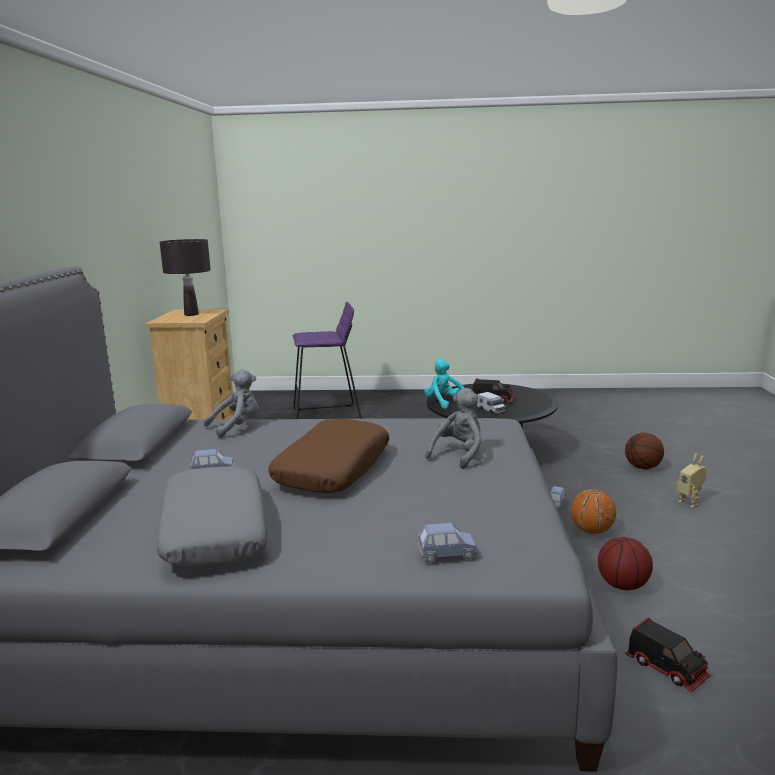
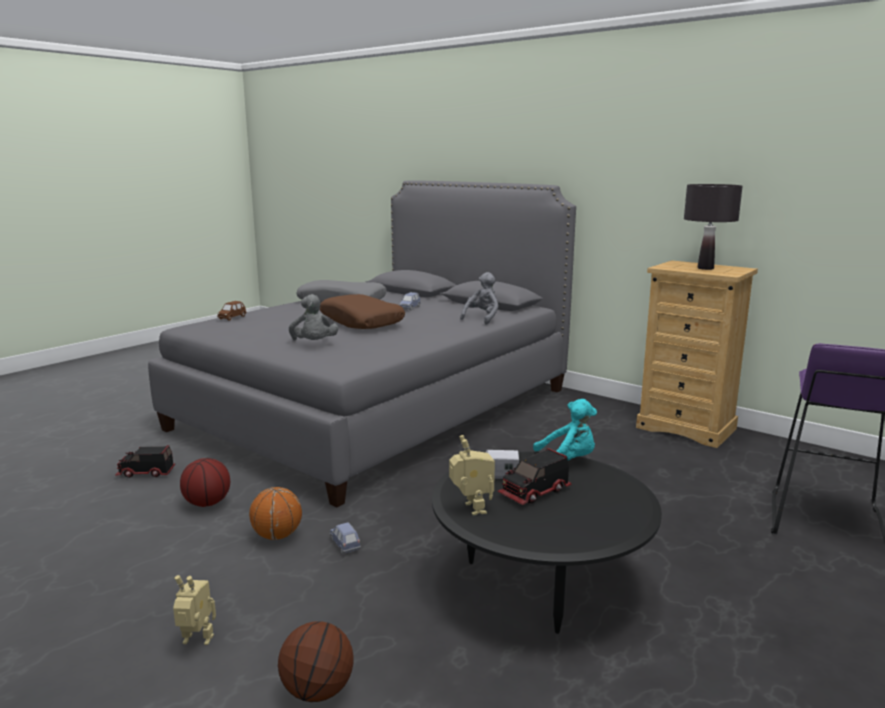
camera: 125 degrees right, 0 degrees up
(237, 427) = (482, 318): grey plush toy -> grey plush toy turned 150 degrees counterclockwise
(447, 554) = (232, 317): blue toy car -> brown toy car
(534, 406) = (471, 509): none -> toy robot

